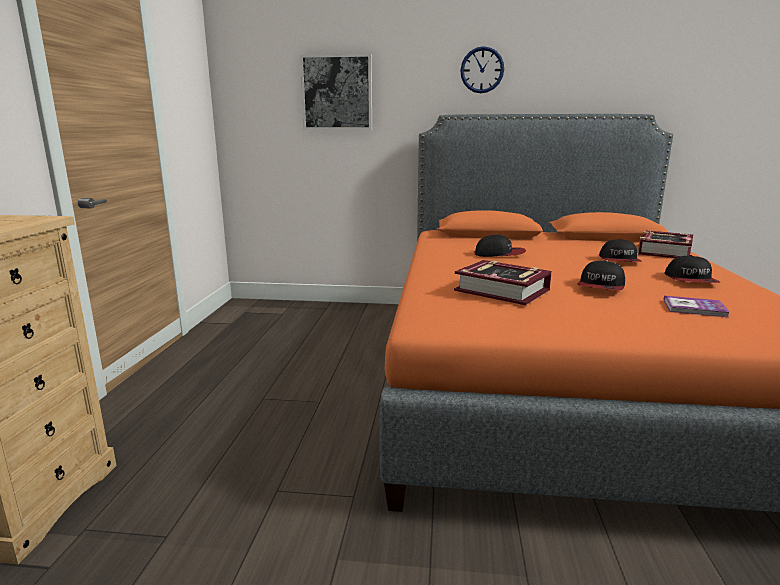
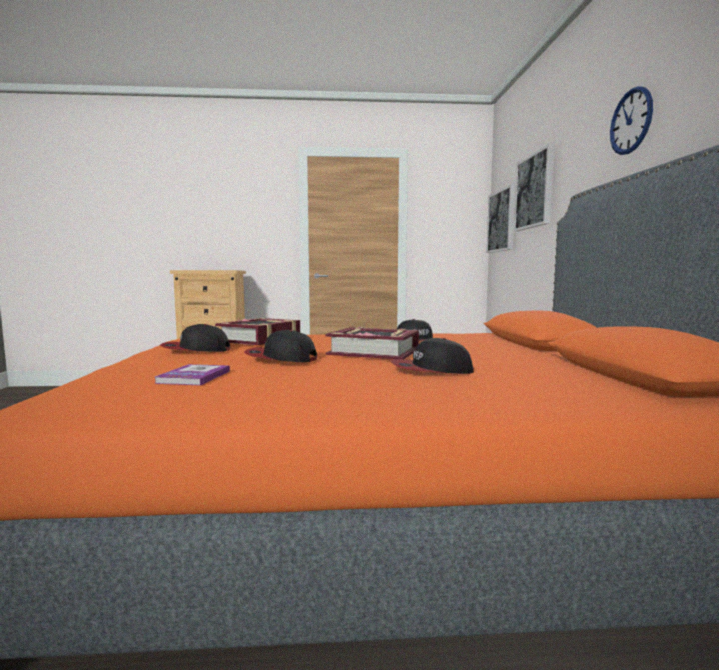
camera: 80 degrees right, 10 degrees down
(257, 113) = (502, 221): none -> picture
(664, 251) = (549, 393): book -> book (374, 352)
(691, 280) = (323, 387): cap -> cap (196, 350)

